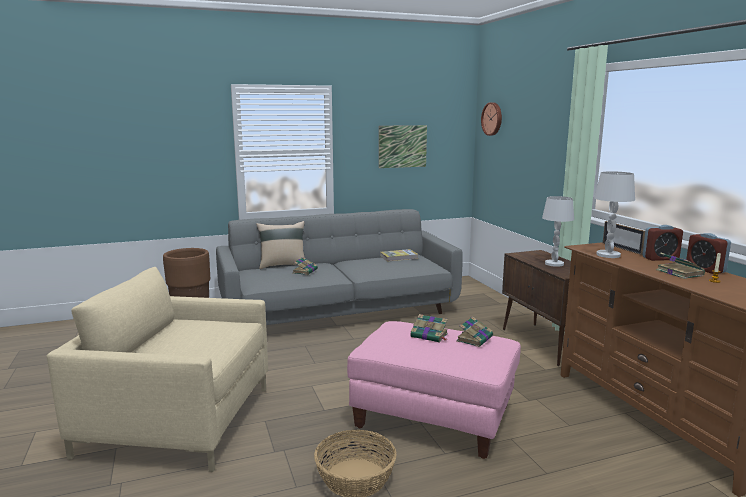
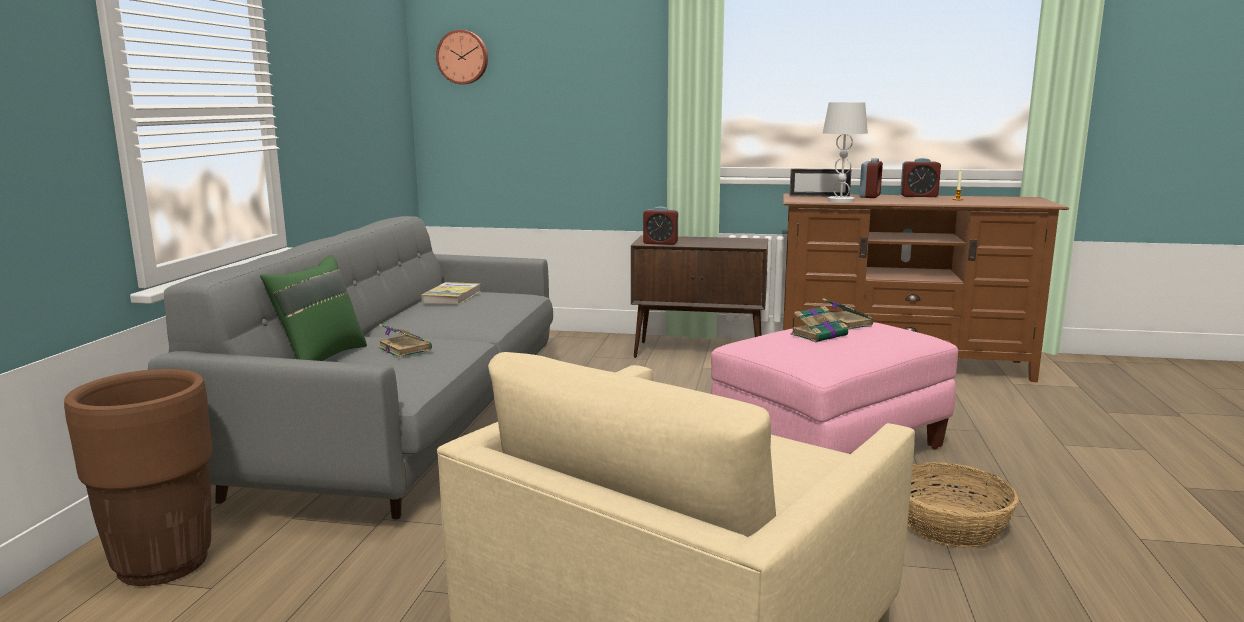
camera: 60 degrees left, 0 degrees up
(282, 265) = (320, 358): beige pillow -> green pillow
(402, 146) = (349, 103): picture -> none
(524, 257) = (660, 243): none -> alarm clock
(554, 264) = (706, 241): white table lamp -> none
(678, 272) = (924, 200): book -> none

